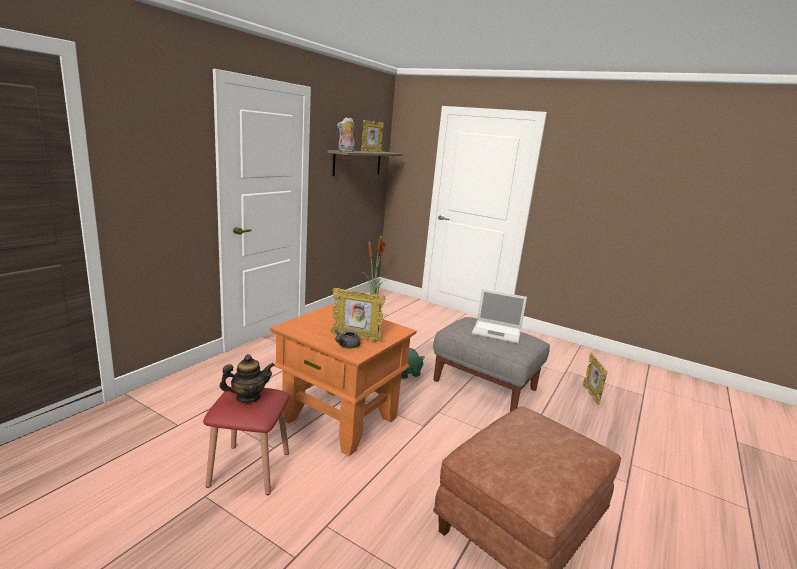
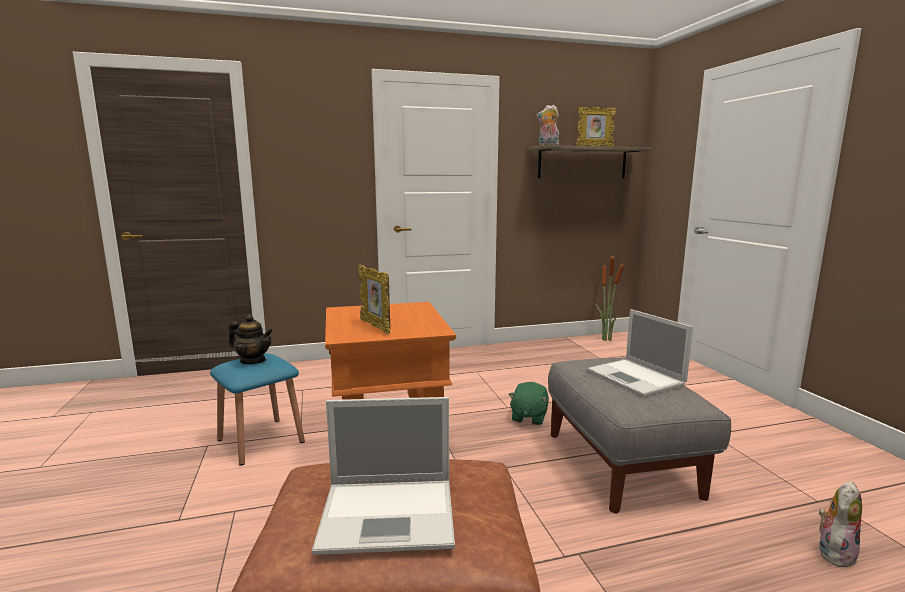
camera: 45 degrees right, 5 degrees down
(249, 468) = (261, 440): red stool -> blue stool
(346, 346) = (350, 330): grey teapot -> none
(550, 453) = (391, 514): none -> laptop
(591, 394) = (834, 552): picture frame -> plush toy

